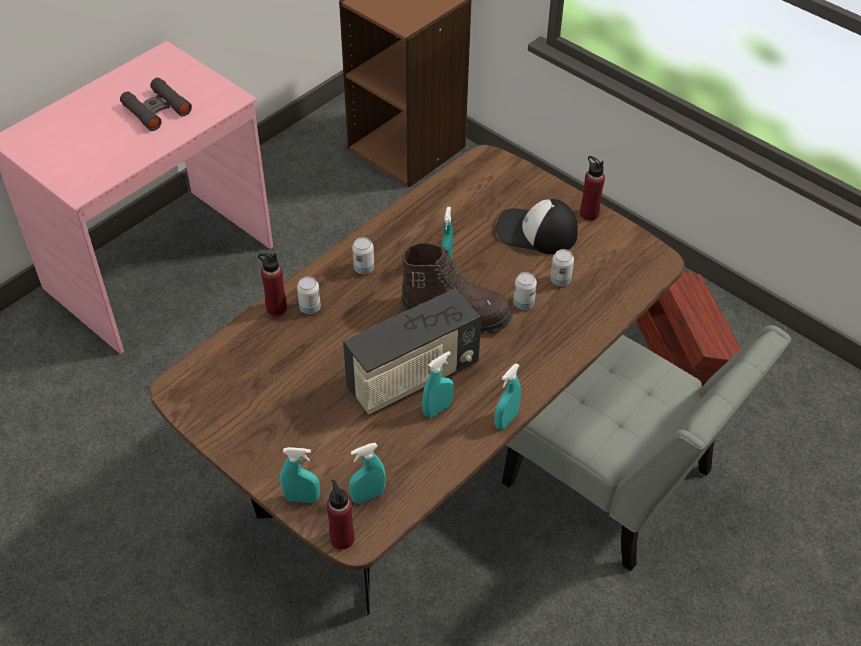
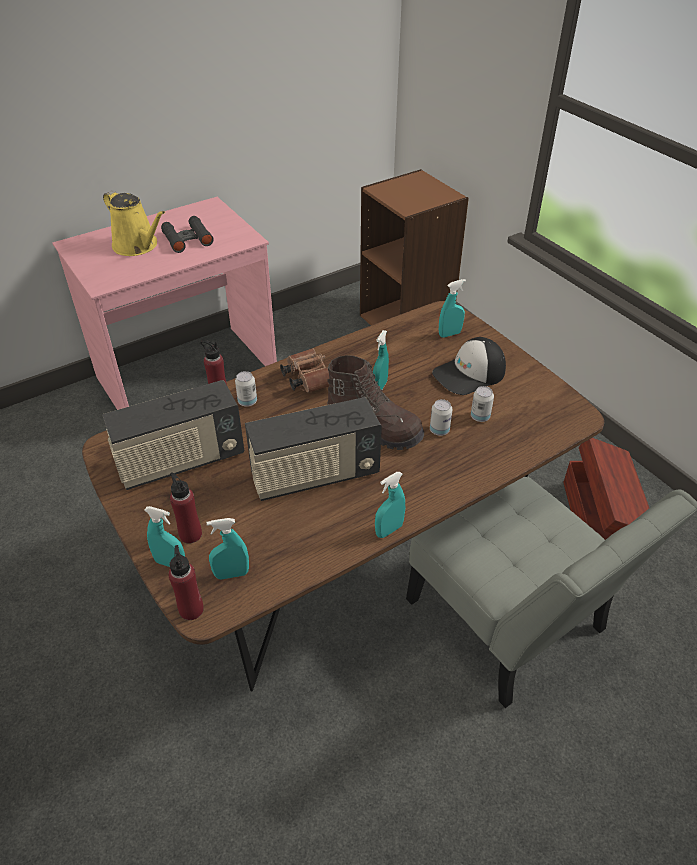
camera: 15 degrees right, 5 degrees down
(99, 129) = (138, 246): none -> yellow watering can
(266, 389) = (181, 461): none -> radio
(364, 268) = (306, 378): can -> brown binoculars
(437, 409) = (327, 508): turquoise spray bottle -> turquoise spray bottle (449, 334)
(536, 232) = (469, 374): cap -> cap turned 60 degrees counterclockwise
(589, 214) = (523, 367): red bottle -> red bottle (190, 534)

